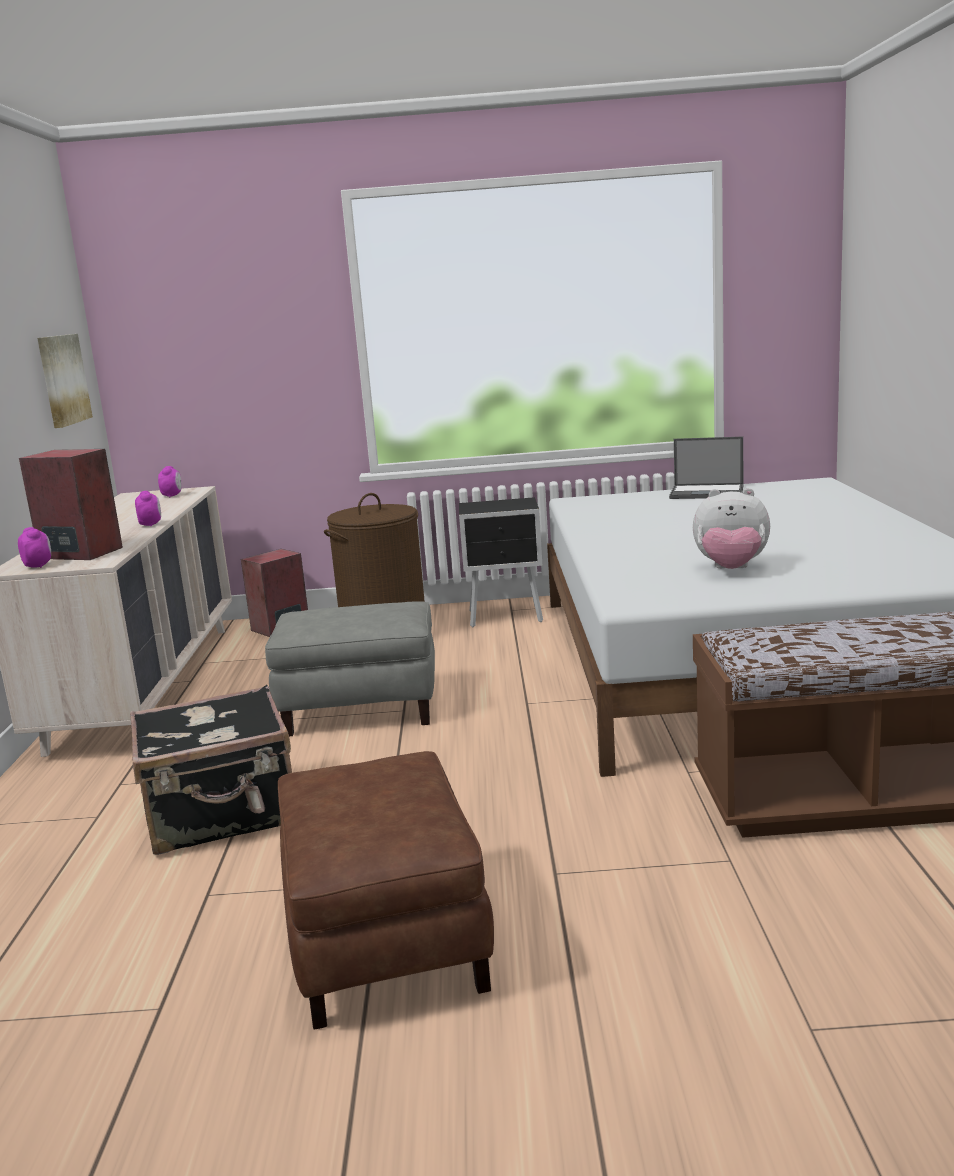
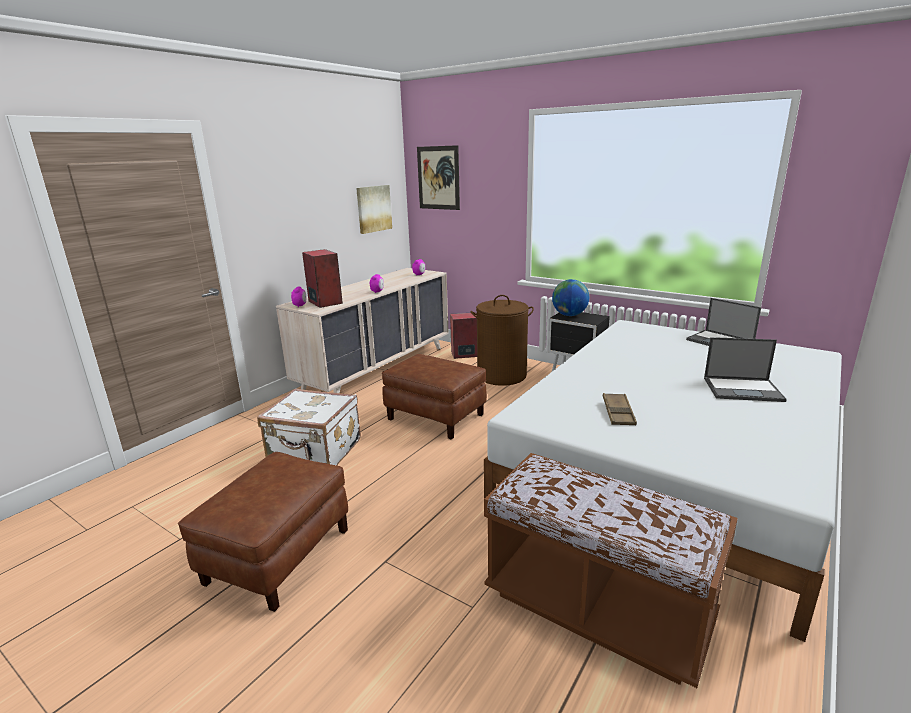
camera: 35 degrees right, 5 degrees up
(167, 316) = (438, 178): none -> picture
(222, 814) = (315, 451): black suitcase -> white suitcase
(361, 709) = (436, 416): grey ottoman -> brown ottoman
(481, 506) = (569, 315): none -> globe
(731, 569) = (618, 413): plush toy -> brown tray
(807, 522) = (743, 389): none -> laptop

